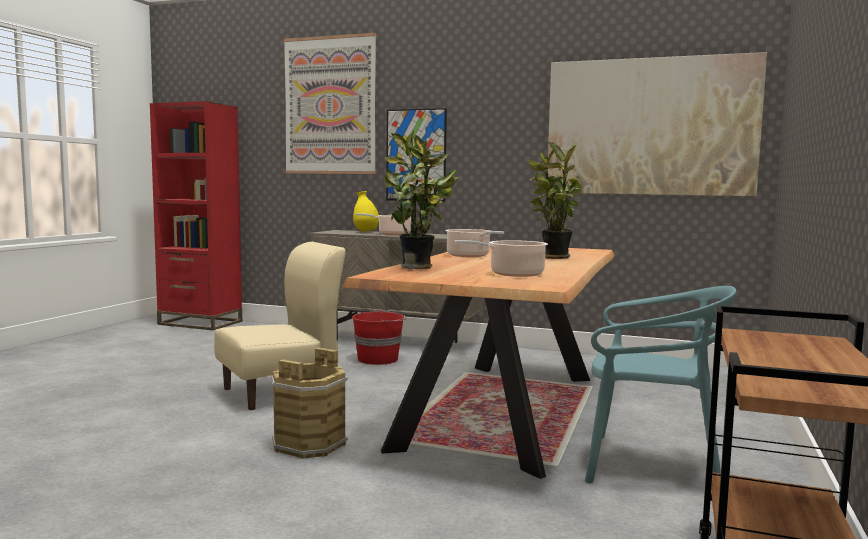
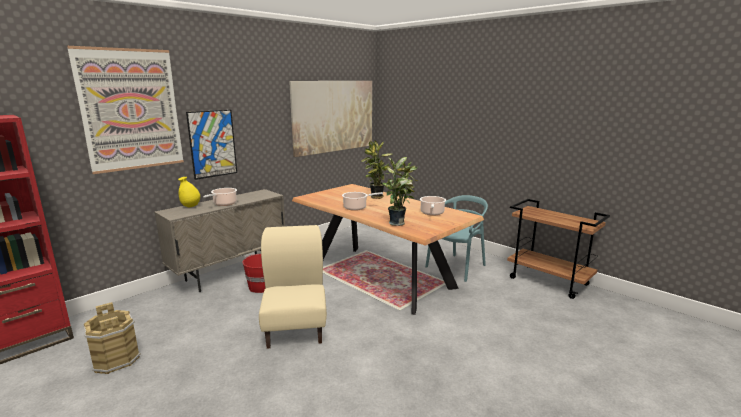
camera: 65 degrees left, 10 degrees up
(310, 444) = (391, 331): brown bucket -> brown bucket (116, 359)

